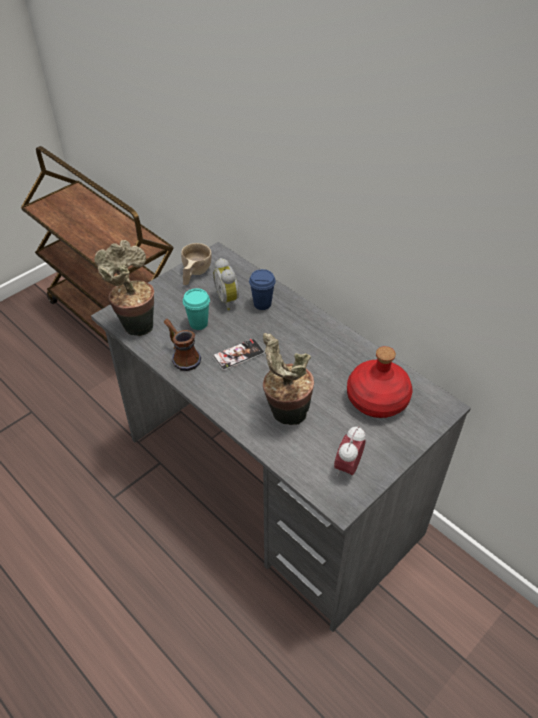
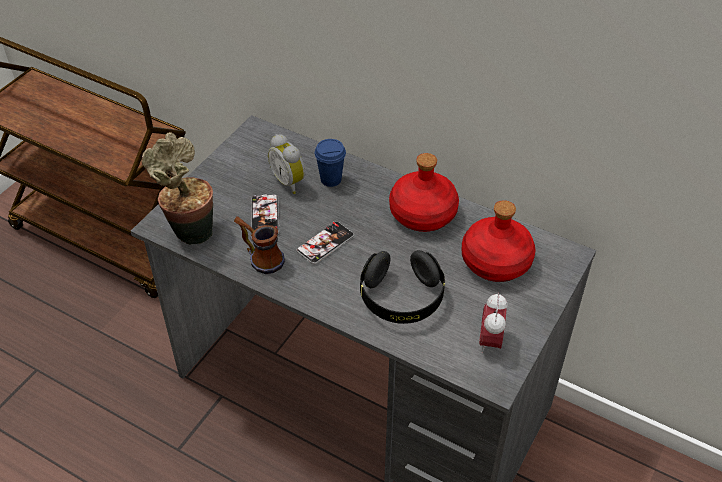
camera: 15 degrees left, 0 degrees up
(194, 274) = (237, 159): beige cup -> none
(198, 323) = (265, 216): turquoise cup -> phone
(285, 414) = (401, 298): potted plant -> black headphones
(328, 346) = (422, 213): none -> red bottle

